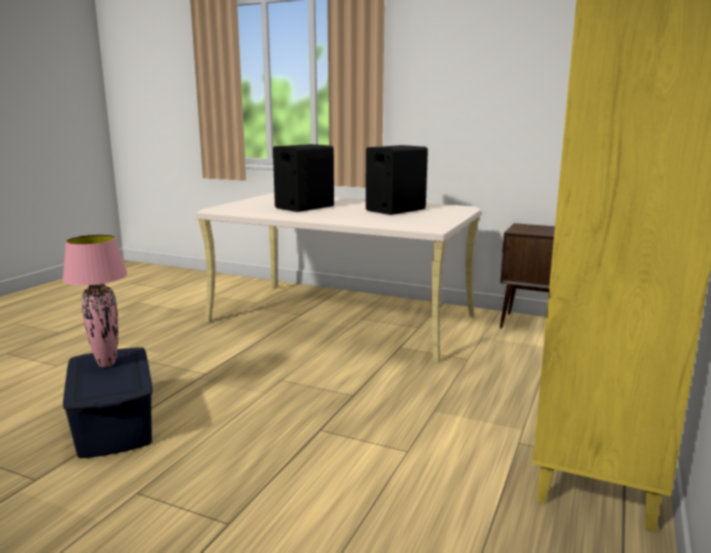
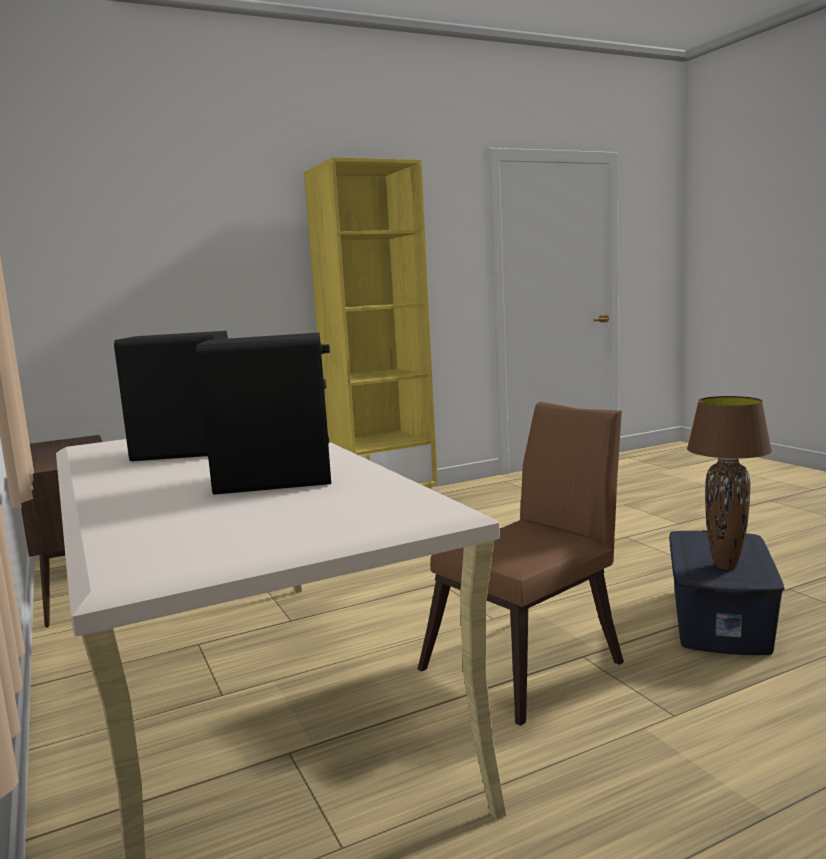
camera: 140 degrees left, 5 degrees down
(107, 364) = (725, 566): pink table lamp -> brown table lamp
(233, 363) = (532, 662): none -> brown chair

